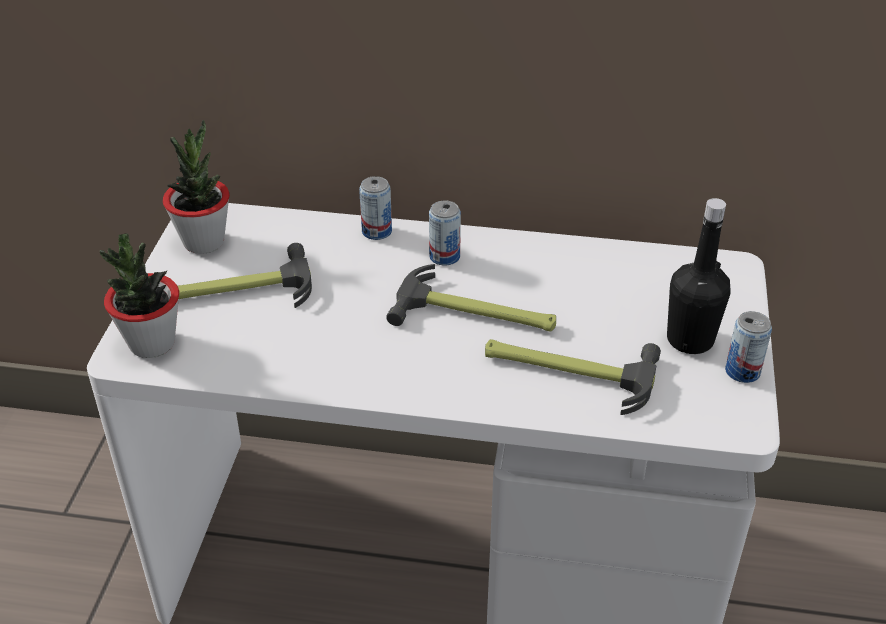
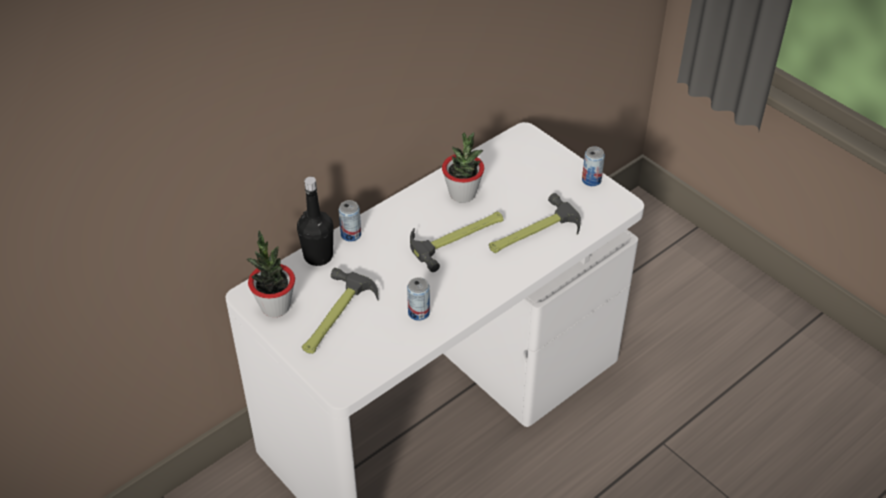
camera: 50 degrees left, 5 degrees up
(152, 343) = (343, 371): potted plant -> potted plant (462, 194)
(444, 256) = (402, 222): can -> can (418, 312)
(690, 339) = (555, 181): black bottle -> black bottle (318, 256)

